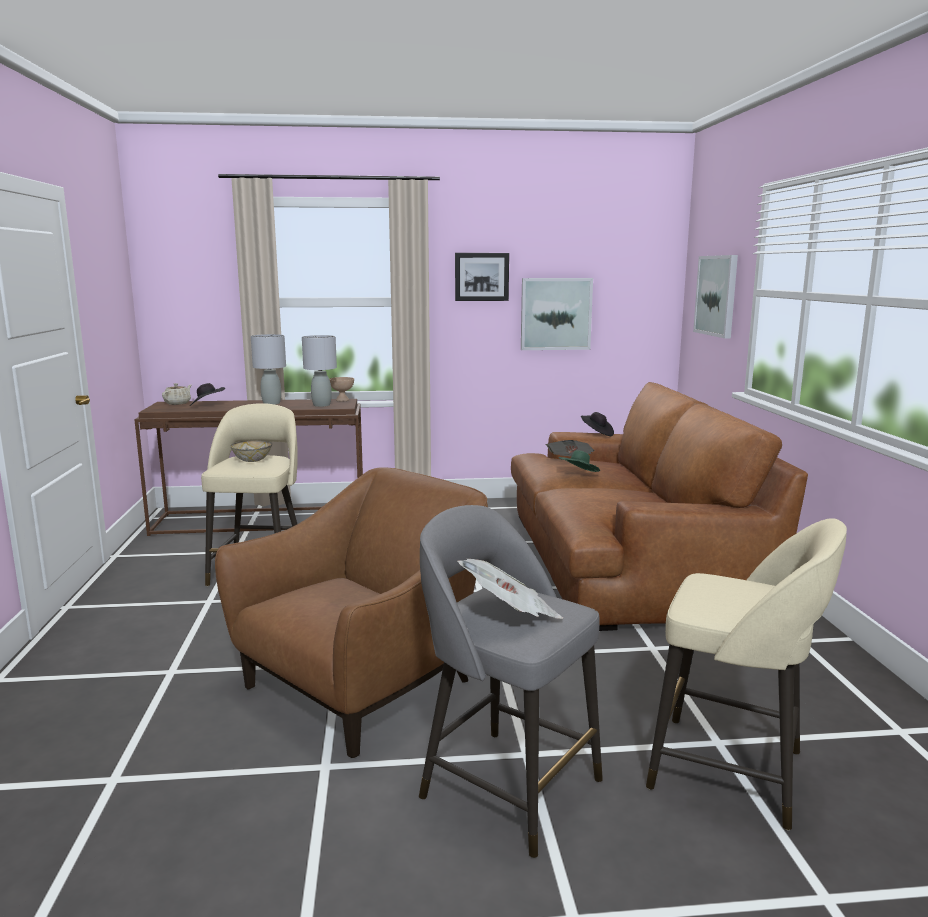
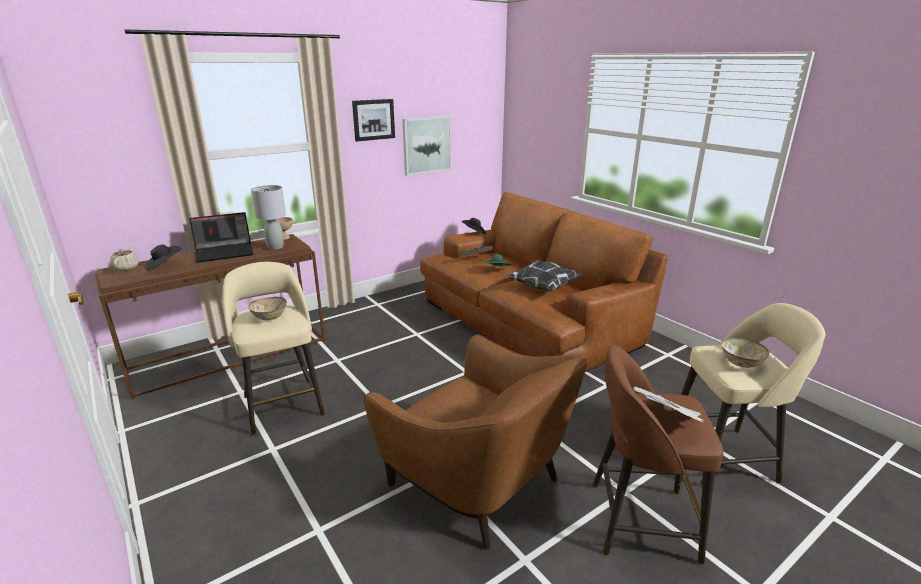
camera: 30 degrees left, 10 degrees up
(272, 403) = (225, 252): grey table lamp -> laptop
(363, 685) = (477, 481): brown armchair -> brown armchair turned 120 degrees clockwise
(506, 786) = (638, 520): grey stool -> brown stool
(616, 498) = (543, 287): none -> pillow
(717, 295) = (543, 128): picture -> none
(726, 596) = (740, 363): none -> bowl

